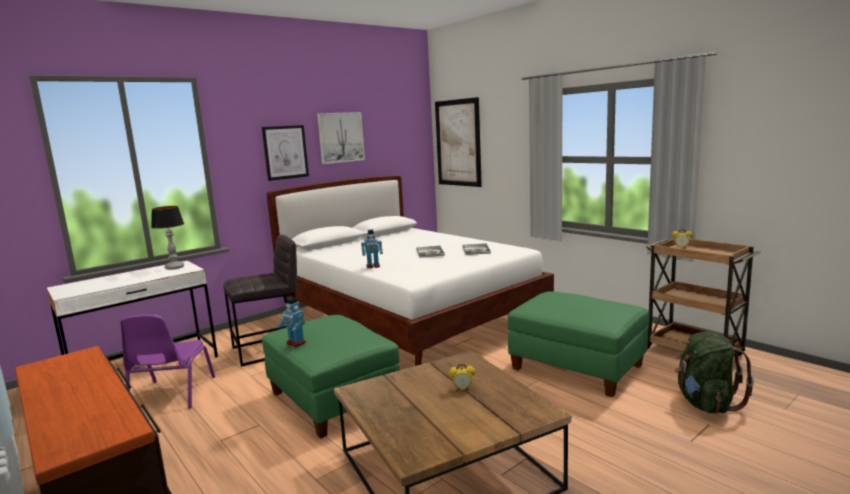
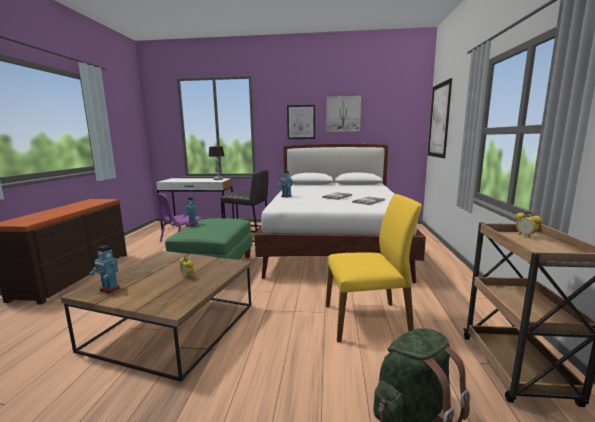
camera: 45 degrees right, 0 degrees up
(428, 440) = (109, 289): none -> toy robot
(577, 368) = (367, 320): green ottoman -> yellow chair

